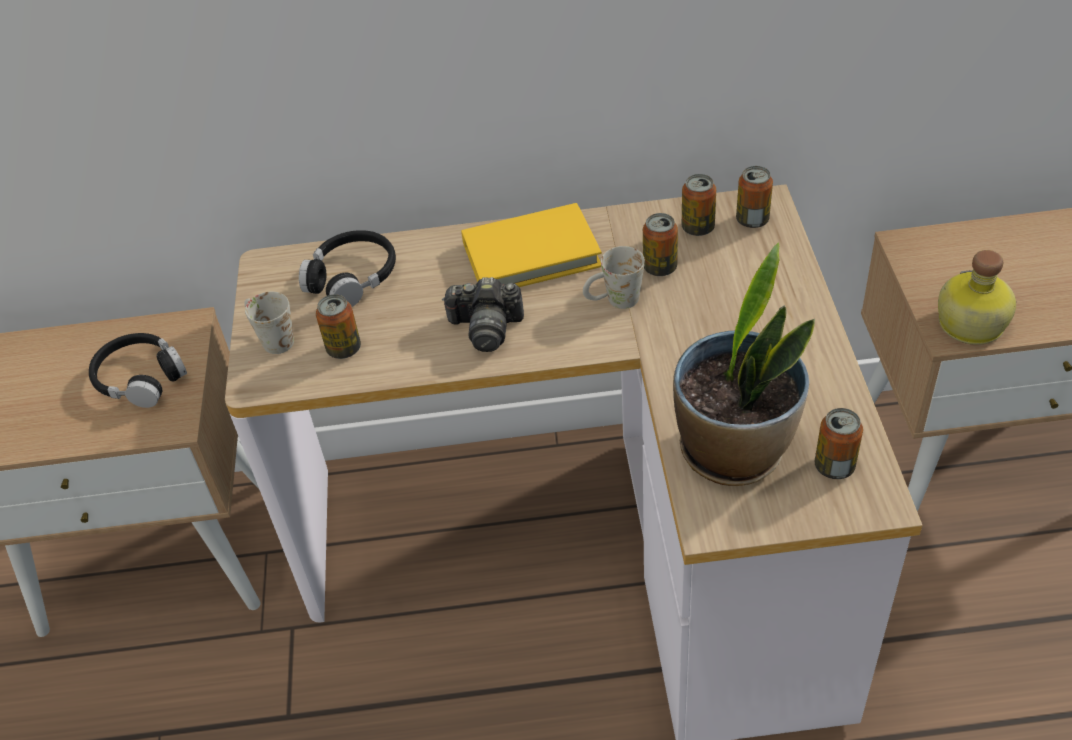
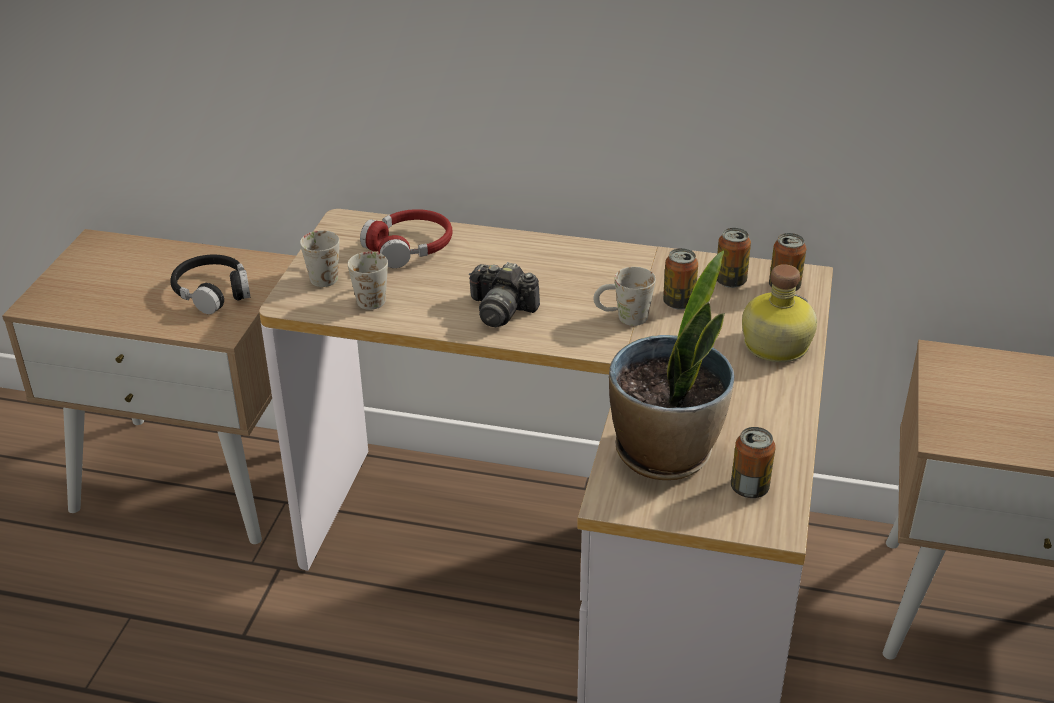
camera: 15 degrees right, 10 degrees down
(344, 349) = (374, 296): can -> white mug
(352, 277) = (409, 247): black headphones -> red headphones
(531, 254) = (570, 266): yellow book -> none
(969, 324) = (968, 434): bottle -> bottle (773, 345)

